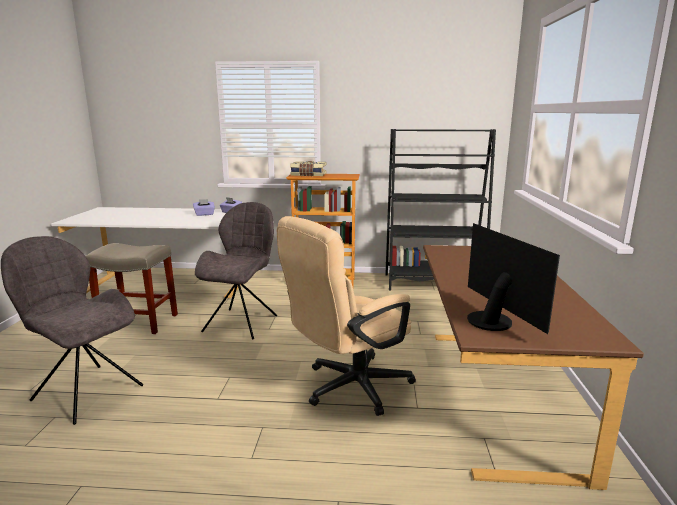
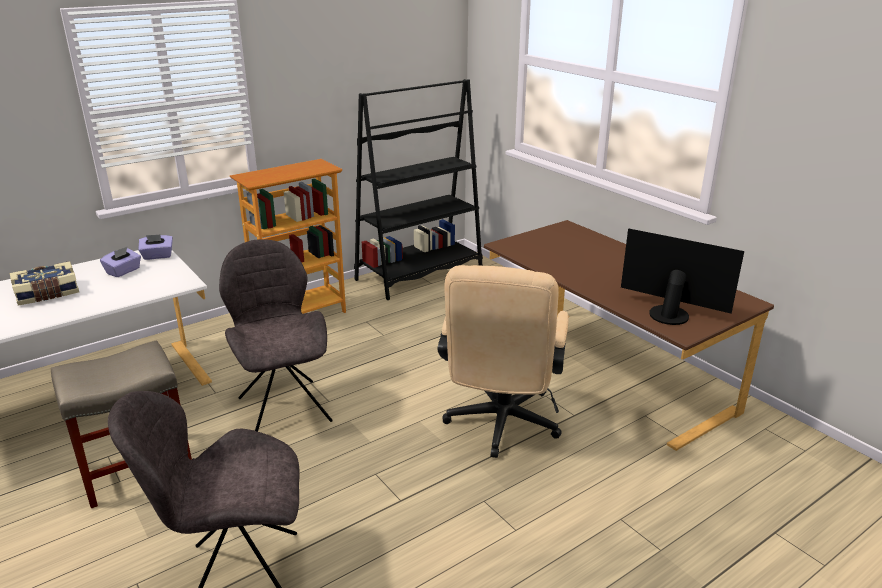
camera: 40 degrees left, 10 degrees up
(308, 175) = (266, 176): book -> book (47, 293)

